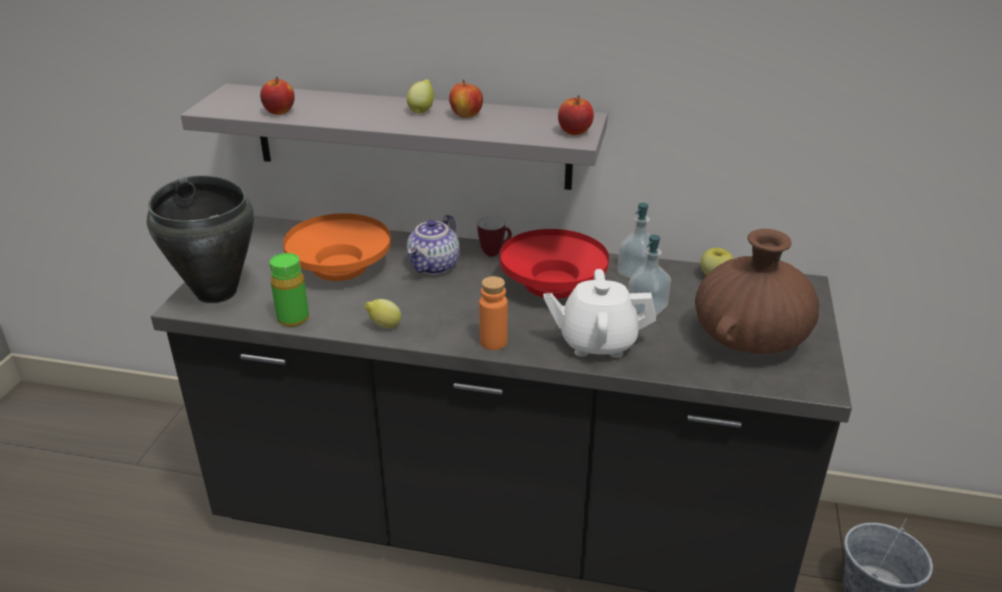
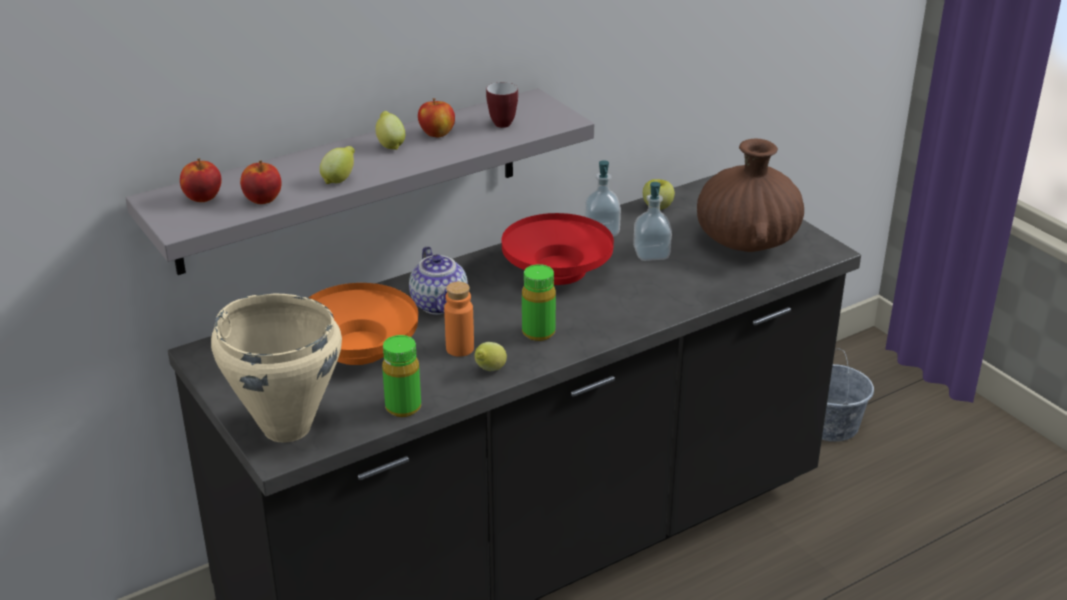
camera: 45 degrees left, 0 degrees up
(217, 292) = (286, 427): black cooking pot -> beige cooking pot
(344, 118) = (339, 180): none -> lemon
(461, 319) = (538, 332): none -> green bottle
(493, 342) = (591, 335): orange bottle -> orange bottle (460, 348)
(494, 252) = (467, 268): mug -> mug (503, 122)
(574, 132) = (551, 114): apple -> apple (202, 198)
(597, 342) = (659, 296): white teapot -> none

